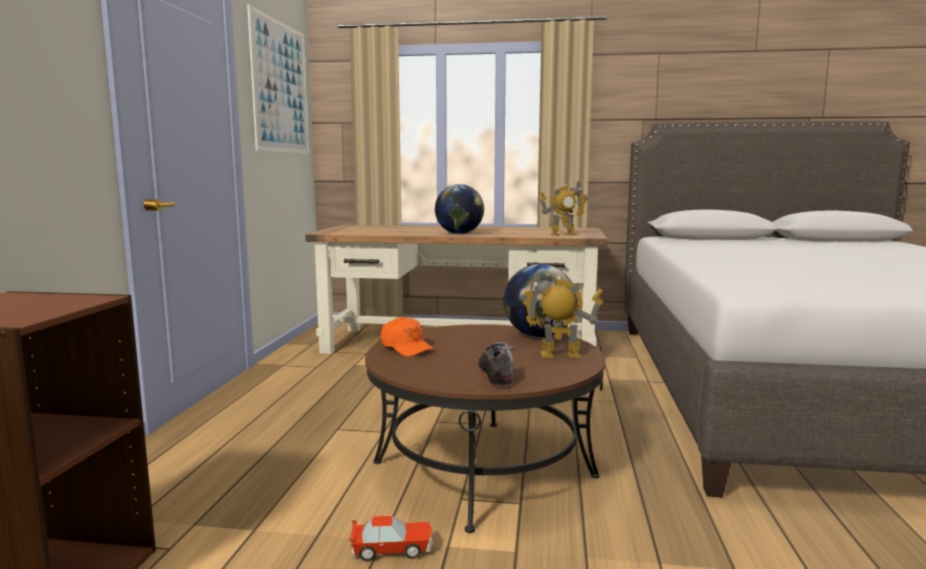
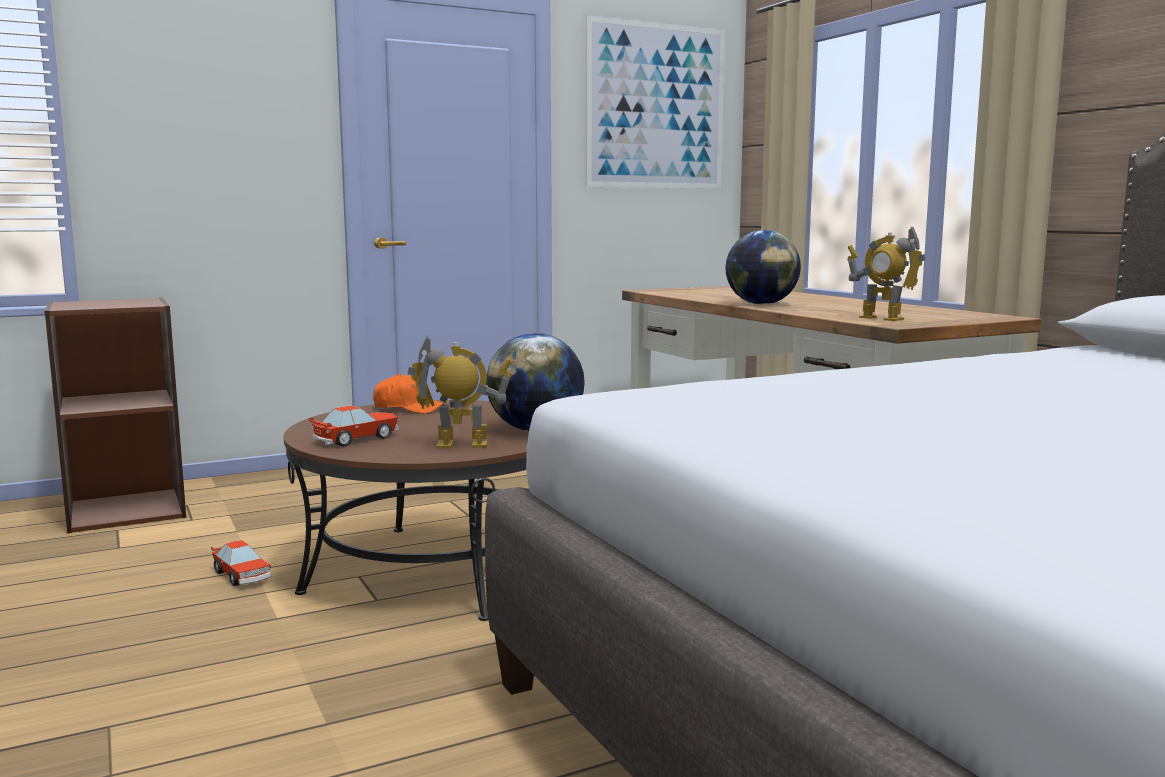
camera: 55 degrees right, 0 degrees up
(406, 348) = (408, 408): orange cap -> orange cap turned 90 degrees counterclockwise
(497, 374) = (357, 439): shoe -> toy car
(559, 355) = (462, 445): toy robot -> toy robot turned 60 degrees counterclockwise

